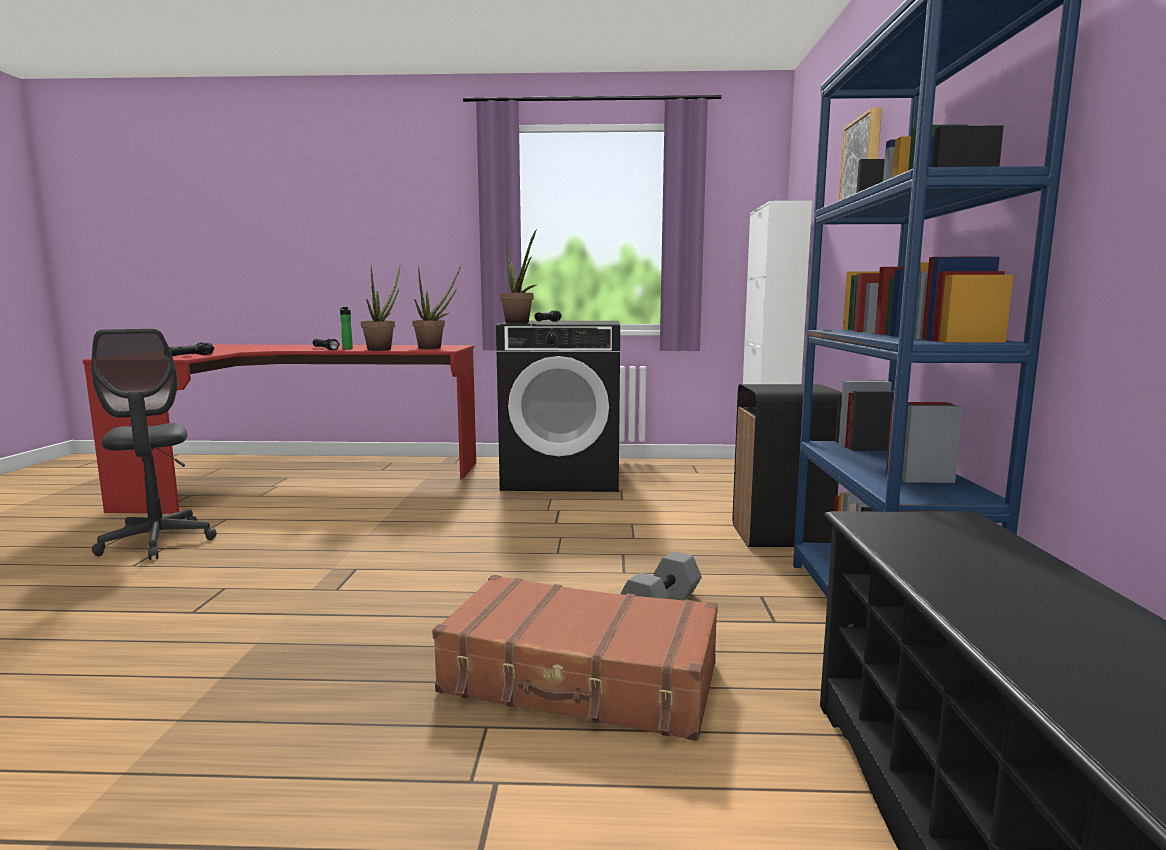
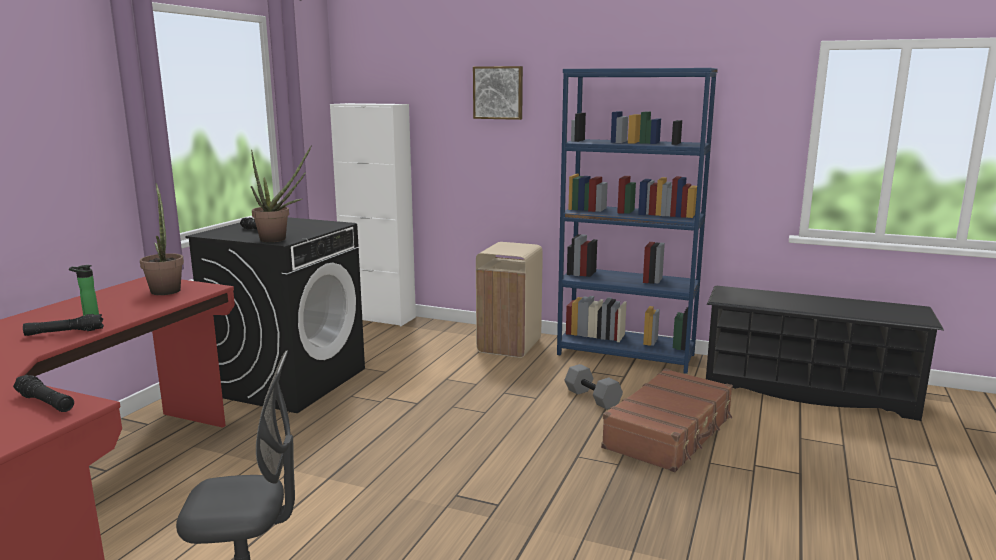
camera: 70 degrees left, 5 degrees up
(383, 349) = (142, 308): potted plant -> none
(781, 536) = (510, 346): black trash can -> beige trash can

